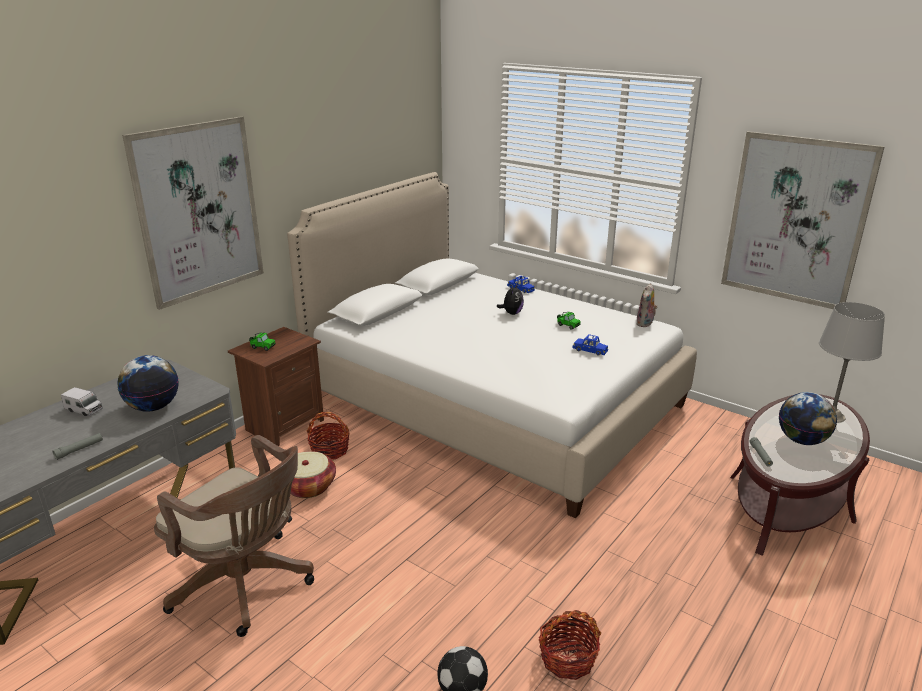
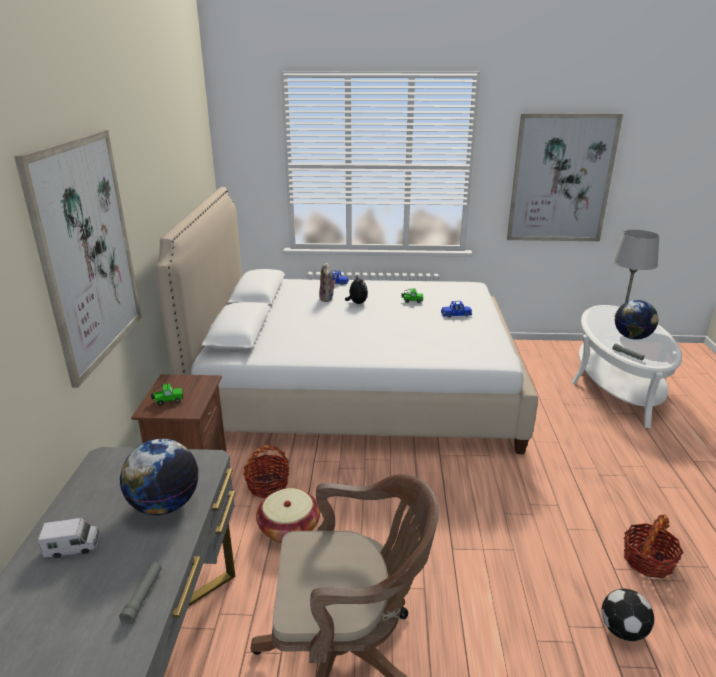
camera: 35 degrees left, 0 degrees up
(645, 324) = (461, 285): plush toy -> plush toy (327, 298)
(790, 498) = (617, 384): brown coffee table -> white coffee table

